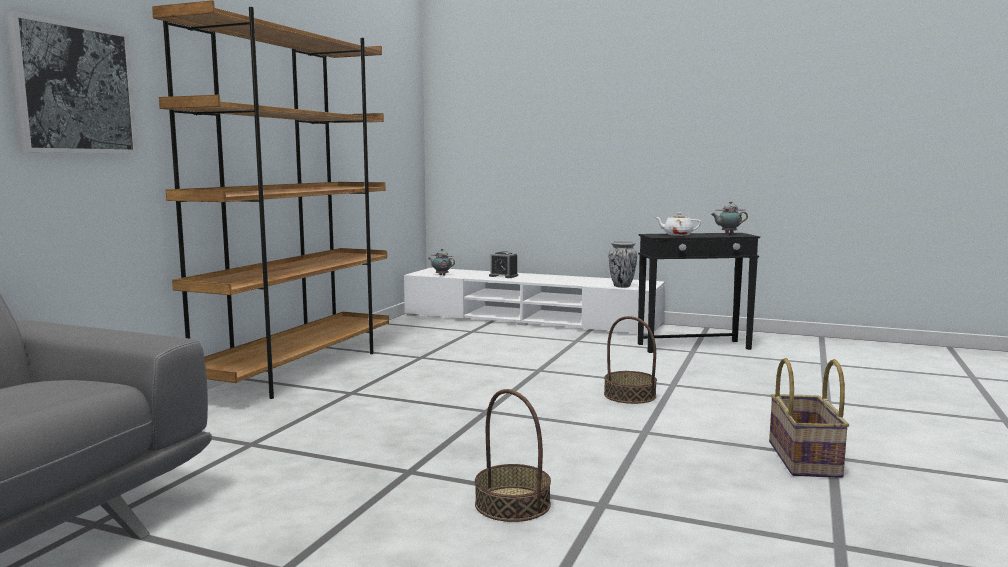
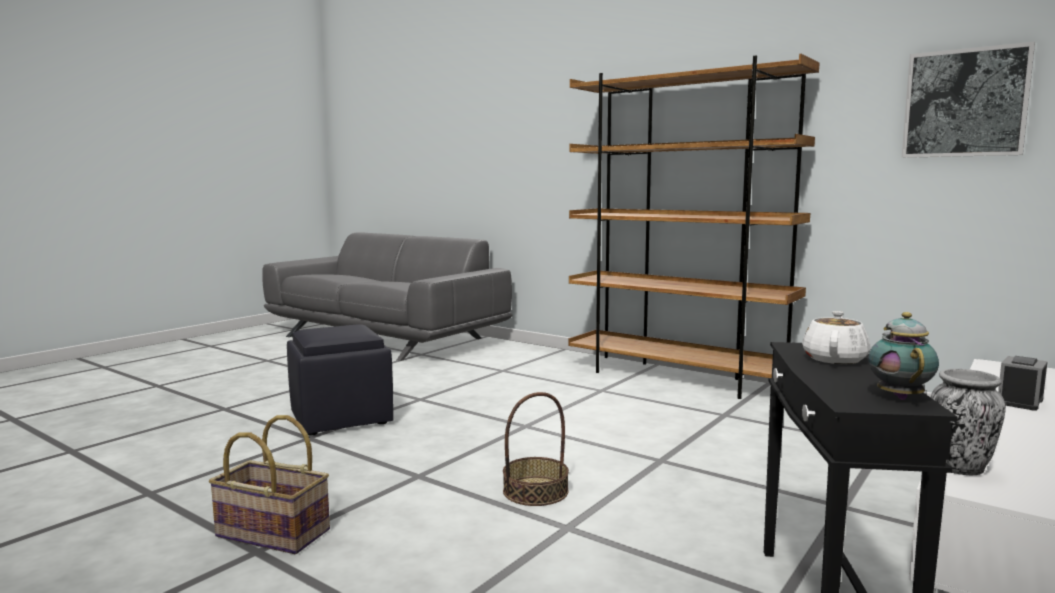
camera: 105 degrees right, 0 degrees up
(74, 89) = (553, 147): picture -> picture (965, 103)
(441, 275) = (988, 372): teapot -> none
(512, 504) = (341, 417): basket -> black ottoman

